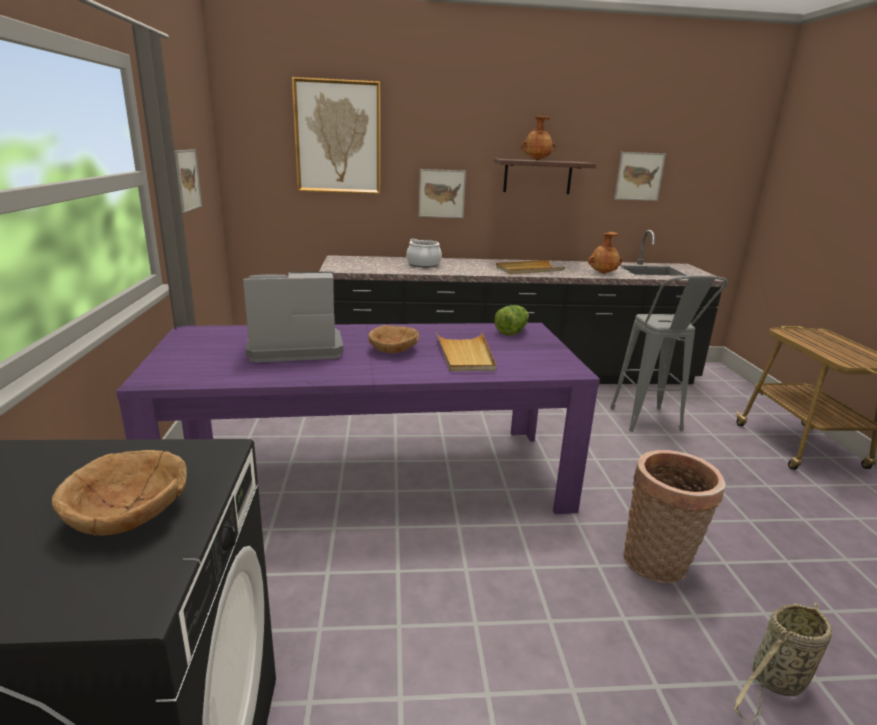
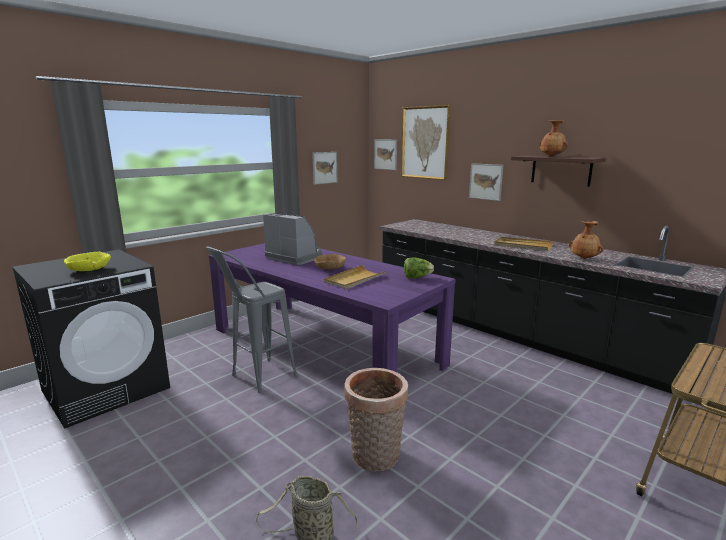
camera: 50 degrees right, 5 degrees down
(128, 514) = (89, 270): brown bowl -> yellow bowl
(423, 264) = (454, 231): cooking pot -> none
(639, 176) = (667, 172): picture -> picture (385, 154)
(650, 425) = (560, 403): grey stool -> grey stool (256, 379)

